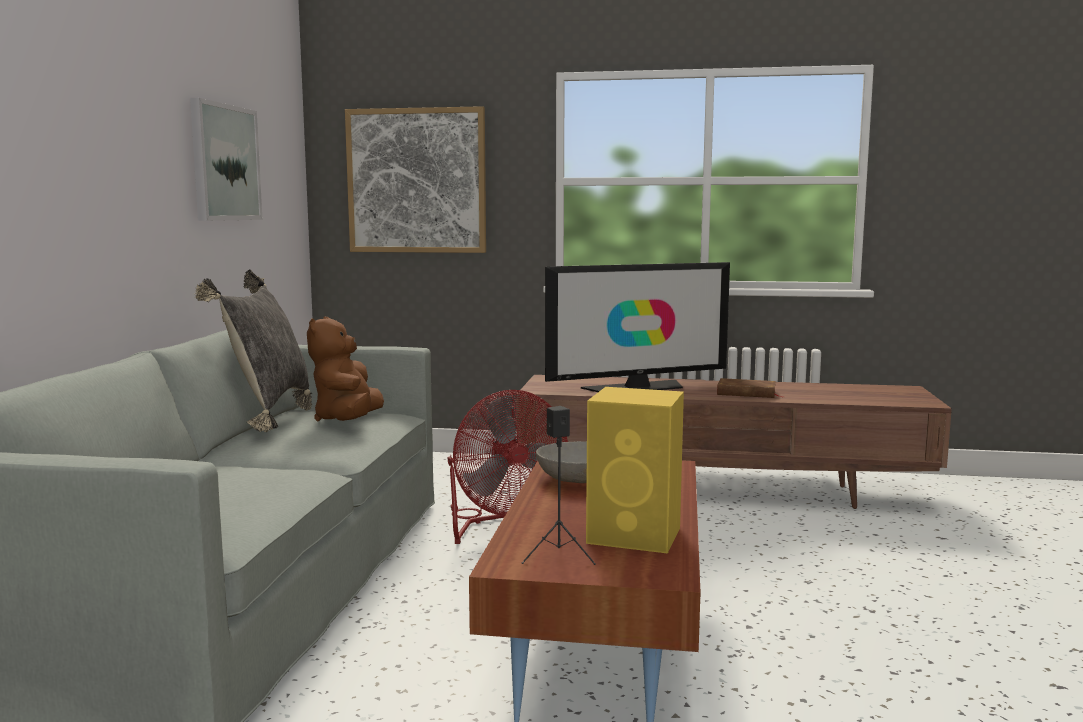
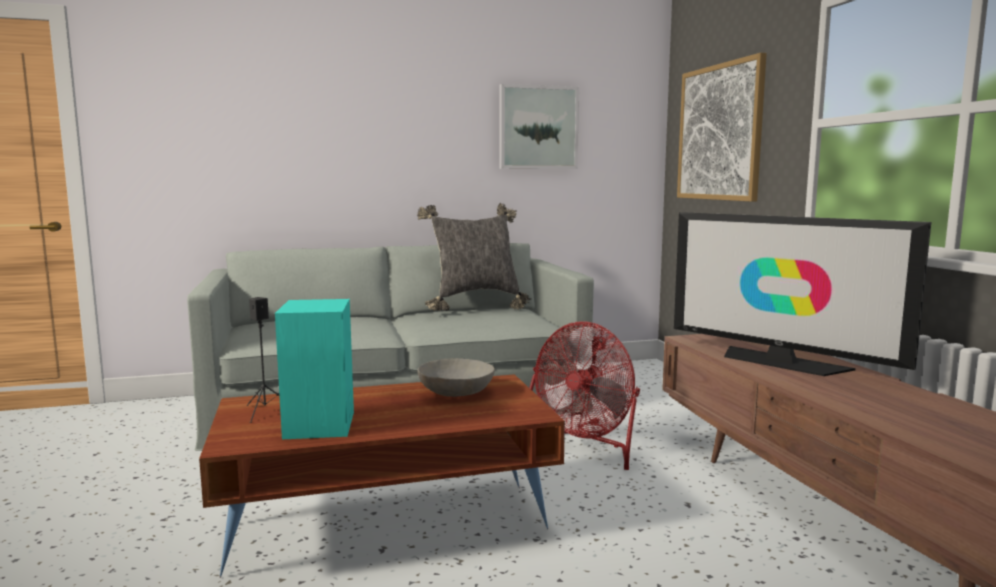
camera: 65 degrees right, 0 degrees up
(348, 421) = (504, 320): brown plush toy -> none
(636, 535) = (319, 426): yellow speaker -> turquoise speaker
(746, 393) = (871, 402): brown book -> none

